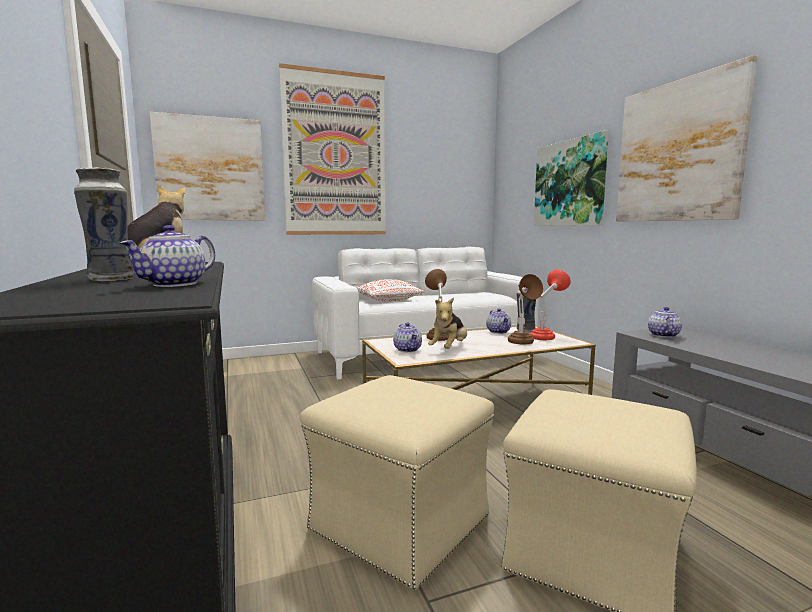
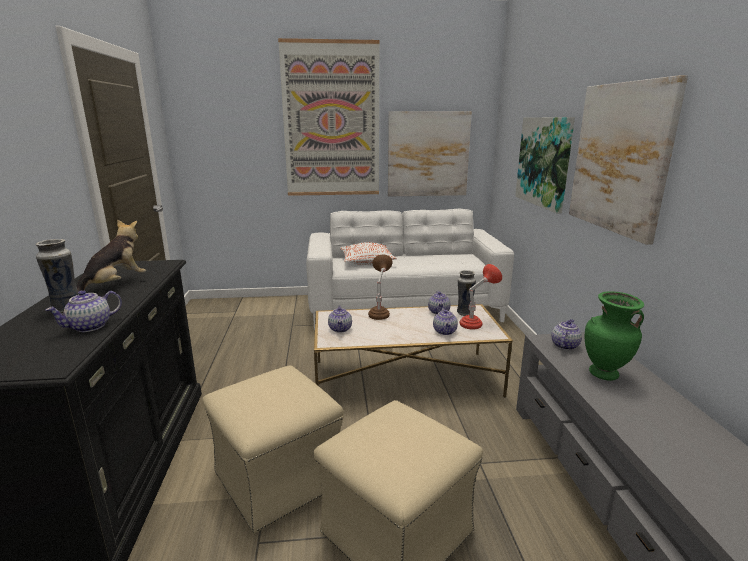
camera: 15 degrees right, 10 degrees up
(210, 169) = (222, 140): picture -> picture (428, 154)
(449, 349) = (374, 332): plush toy -> none
(523, 343) = (445, 331): brown table lamp -> teapot
(728, 349) = (604, 374): none -> green vase

